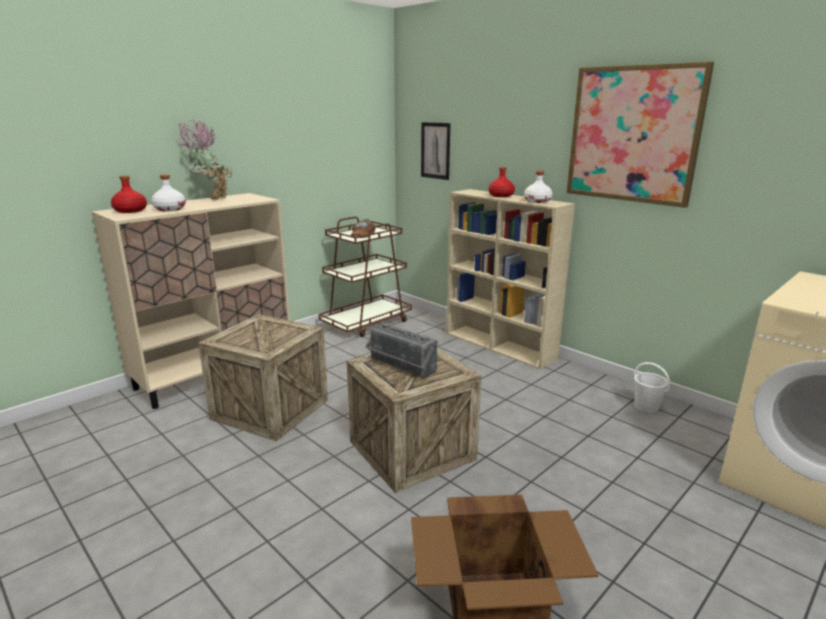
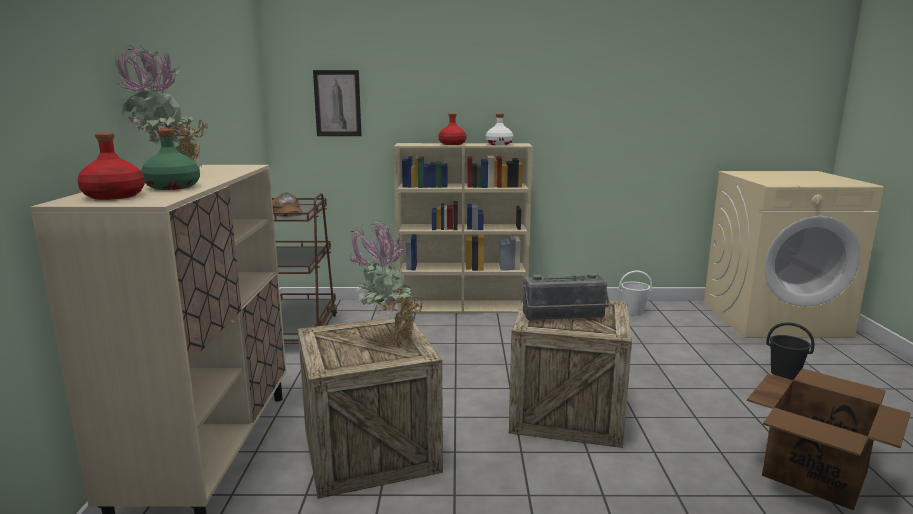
camera: 45 degrees left, 5 degrees down
(169, 209) = (172, 187): white bottle -> green bottle
(275, 337) = (387, 340): none -> potted plant
(633, 134) = (578, 75): picture -> none
(680, 534) = (785, 374): none -> black bucket

